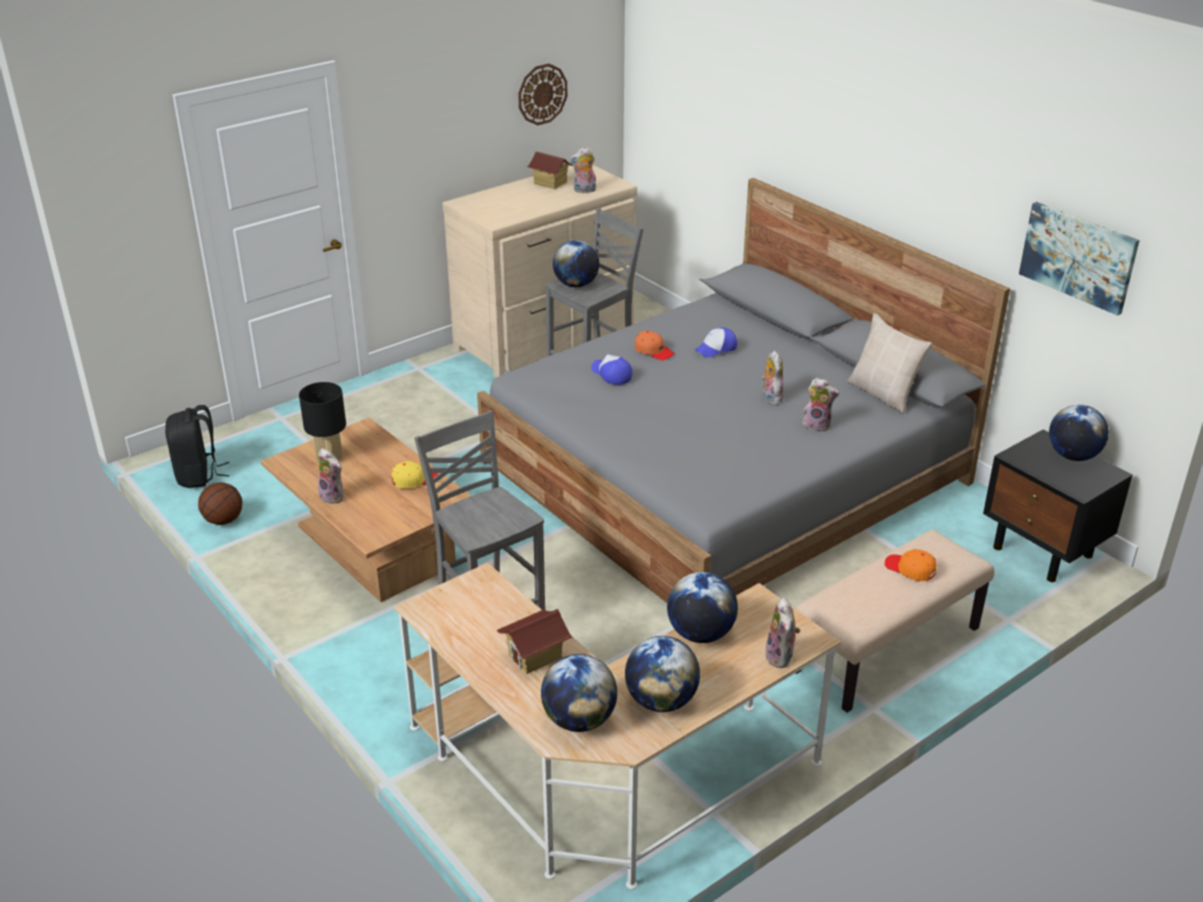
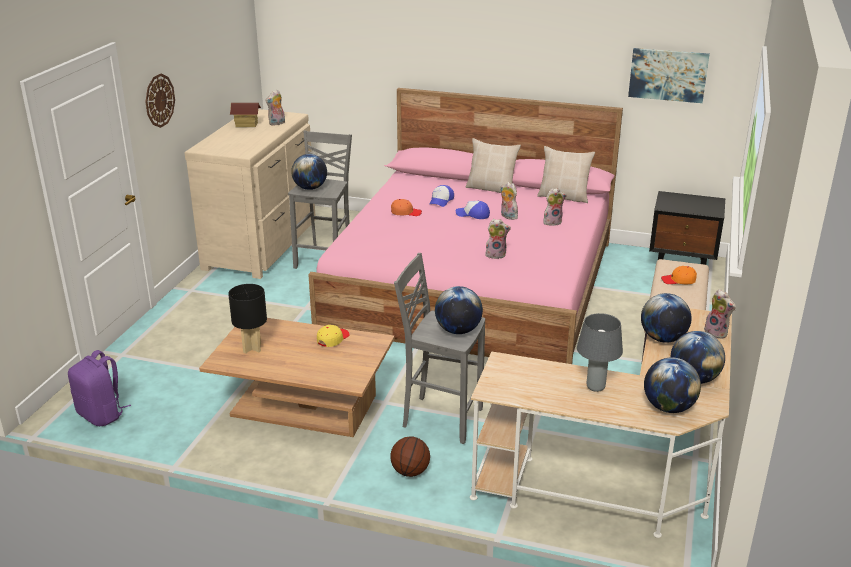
camera: 35 degrees left, 5 degrees down
(198, 475) = (102, 415): black backpack -> purple backpack
(223, 520) = (163, 436): basketball -> basketball (410, 472)
(334, 496) = (289, 369): plush toy -> plush toy (496, 255)
(535, 656) = (596, 387): toy house -> grey table lamp
(542, 94) = (222, 59): wall clock -> wall clock (159, 100)
(611, 374) = (401, 231): cap -> cap (473, 214)
(725, 472) = (473, 283): grey bed -> pink bed
(804, 351) = (491, 188): none -> beige pillow
(1072, 456) = (689, 198): globe -> globe (458, 330)

